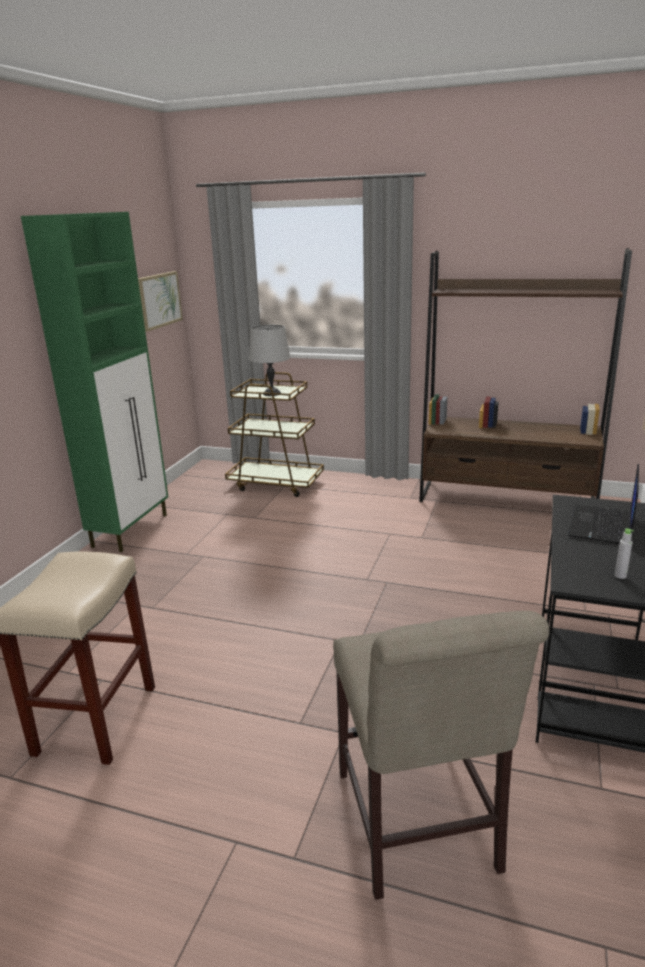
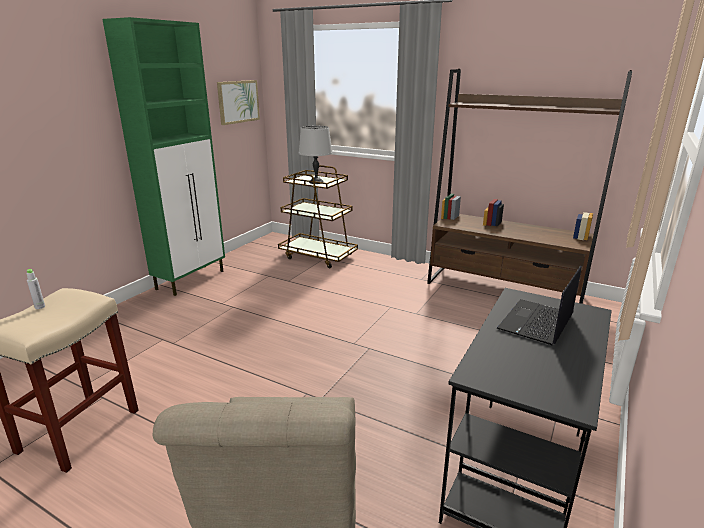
camera: 10 degrees right, 0 degrees up
(620, 575) = (528, 375): grey bottle -> grey bottle (40, 307)

